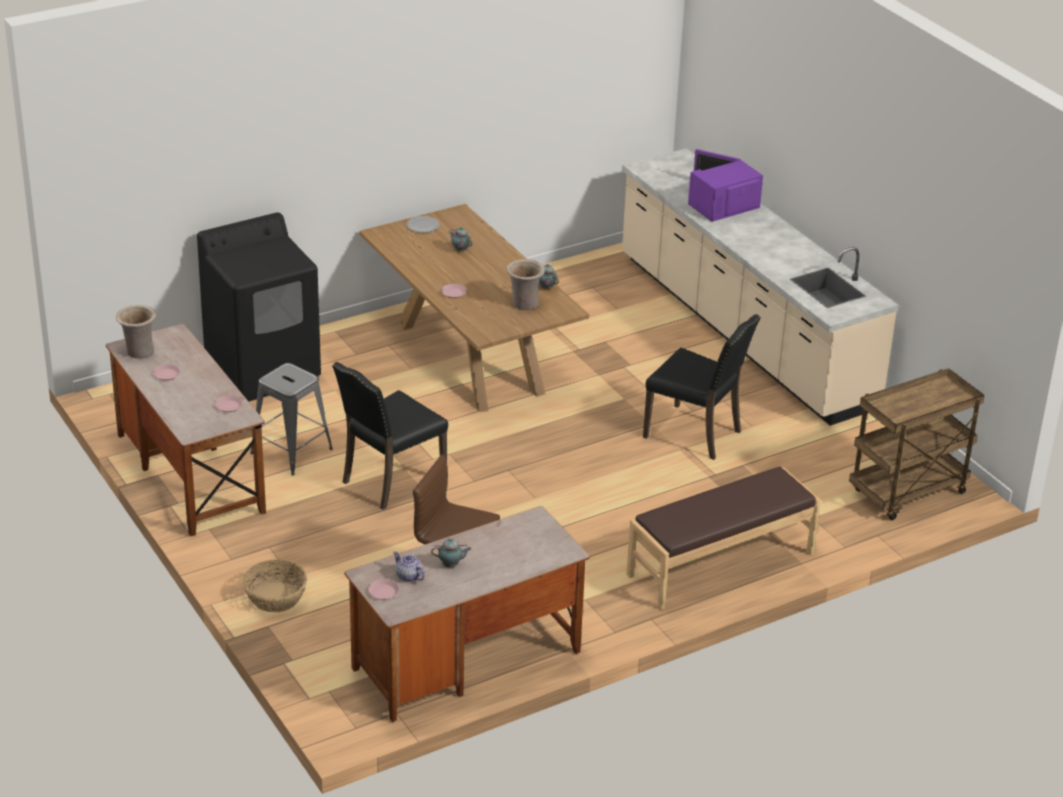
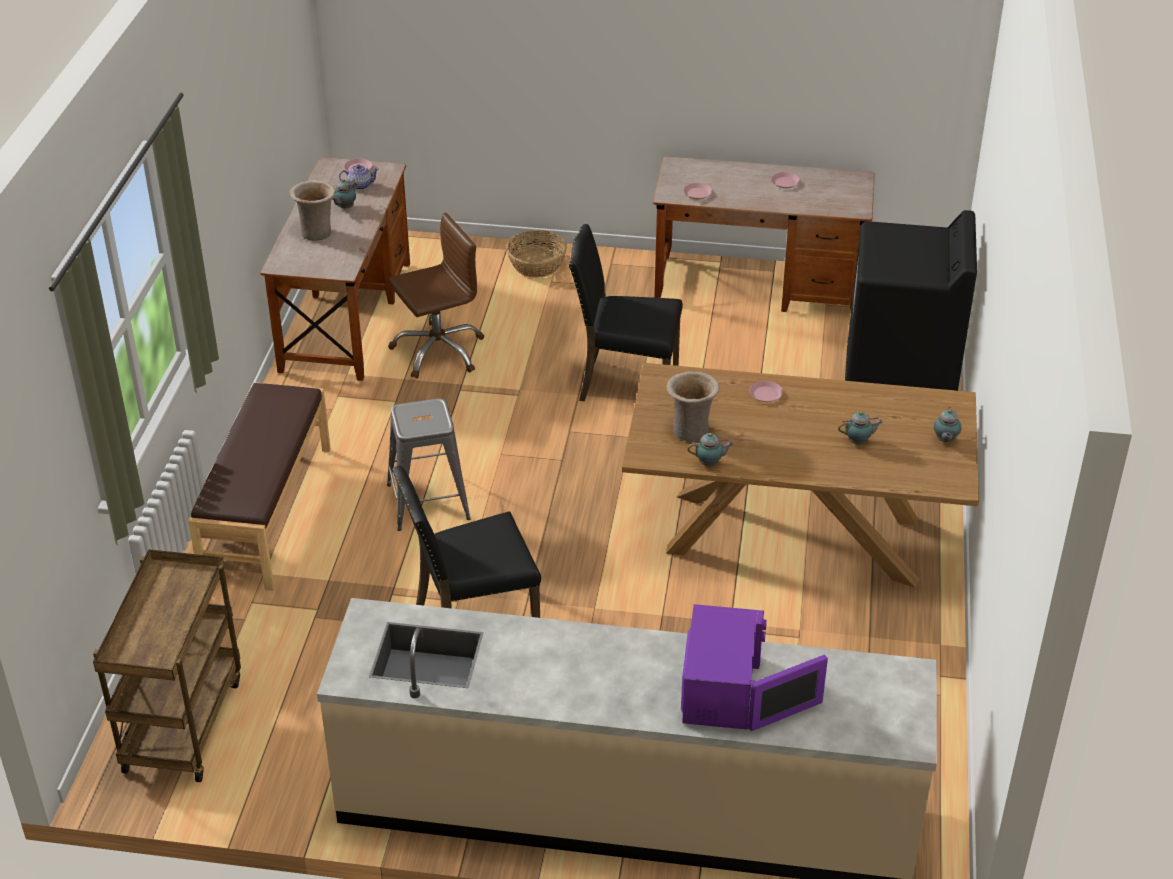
camera: 130 degrees right, 5 degrees up
(138, 352) = (840, 182): beige vase -> beige vase (317, 232)
(291, 451) = (735, 349): grey stool -> grey stool (428, 501)
(391, 480) = (626, 384): black chair -> black chair turned 75 degrees counterclockwise
(423, 226) = (945, 441): plate -> teapot

